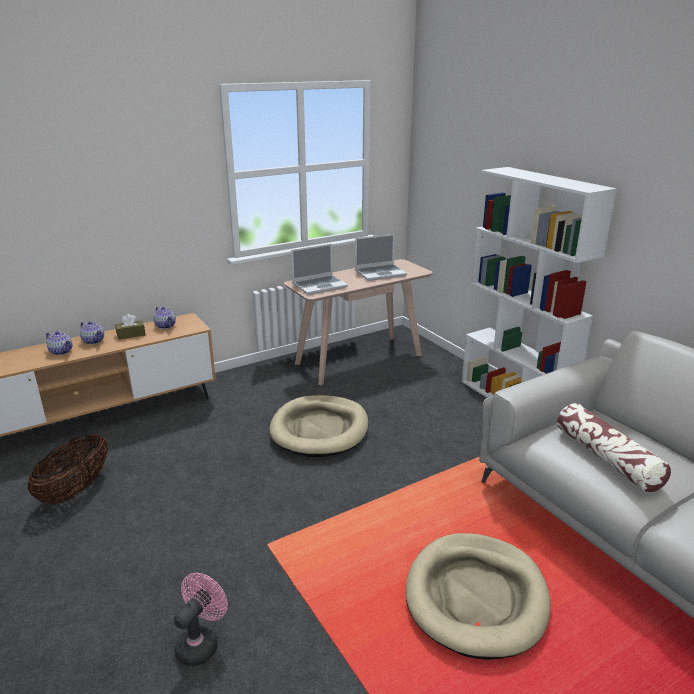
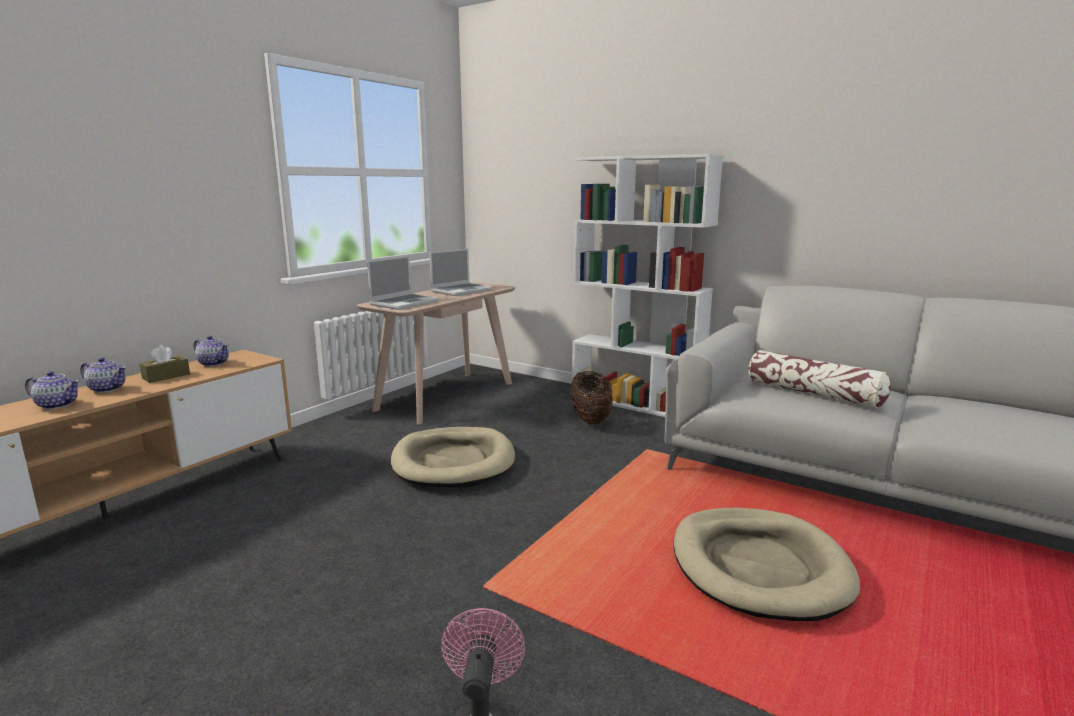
camera: 25 degrees left, 10 degrees down
(75, 489) = (130, 603): basket -> basket (590, 419)

